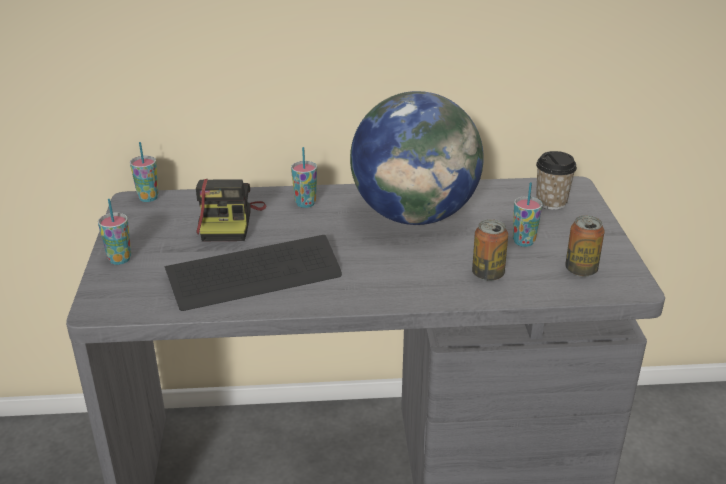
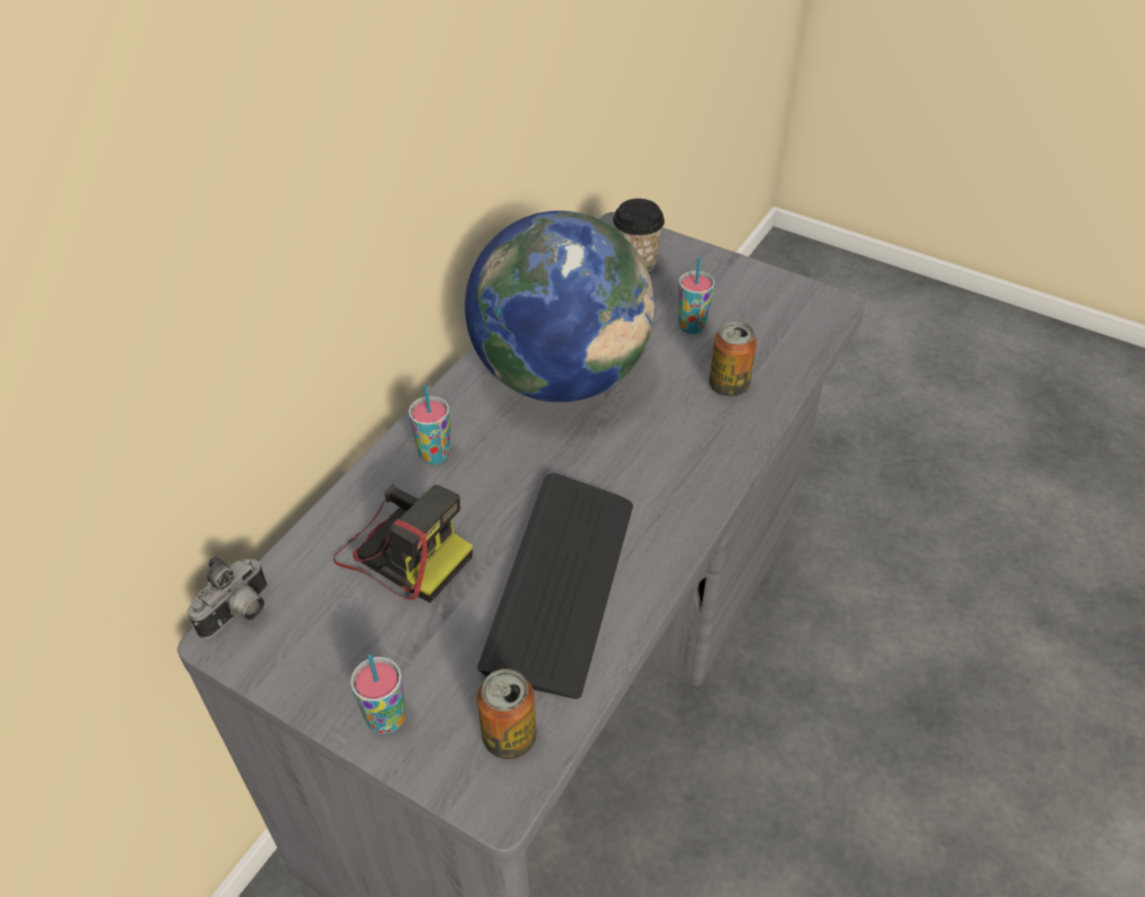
camera: 55 degrees left, 15 degrees up
(148, 198) = (239, 614): cup -> camera
(581, 270) = (776, 319): can -> can (509, 737)

